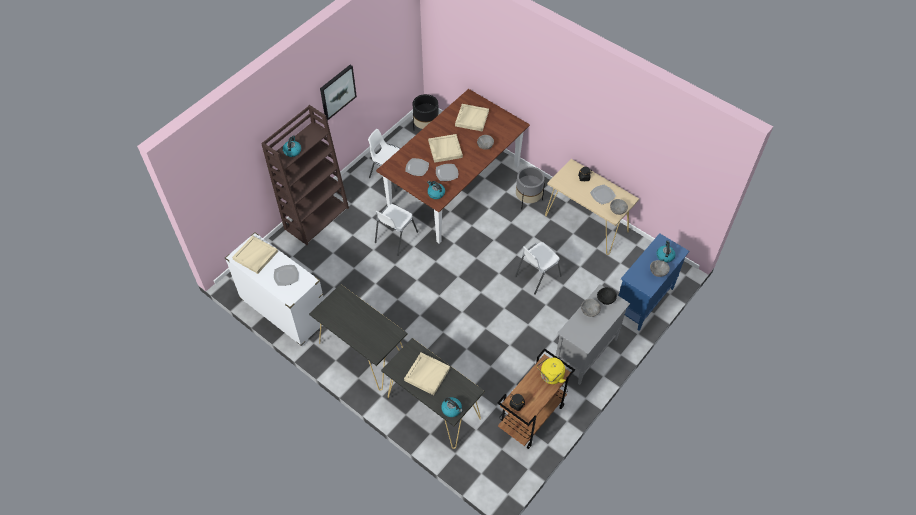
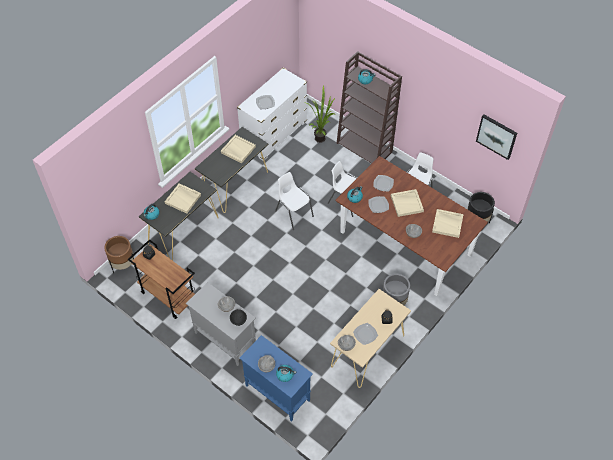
camera: 90 degrees right, 0 degrees up
(255, 256) = (284, 84): beige tray -> beige tray (238, 150)
(295, 260) = (321, 137): none -> potted plant
(337, 91) = (431, 100): picture -> picture (496, 136)
(487, 476) = (123, 264): none -> brown planter
(537, 276) = (306, 306): white chair -> white chair (294, 213)
(550, 376) = (171, 279): yellow kettle -> none

